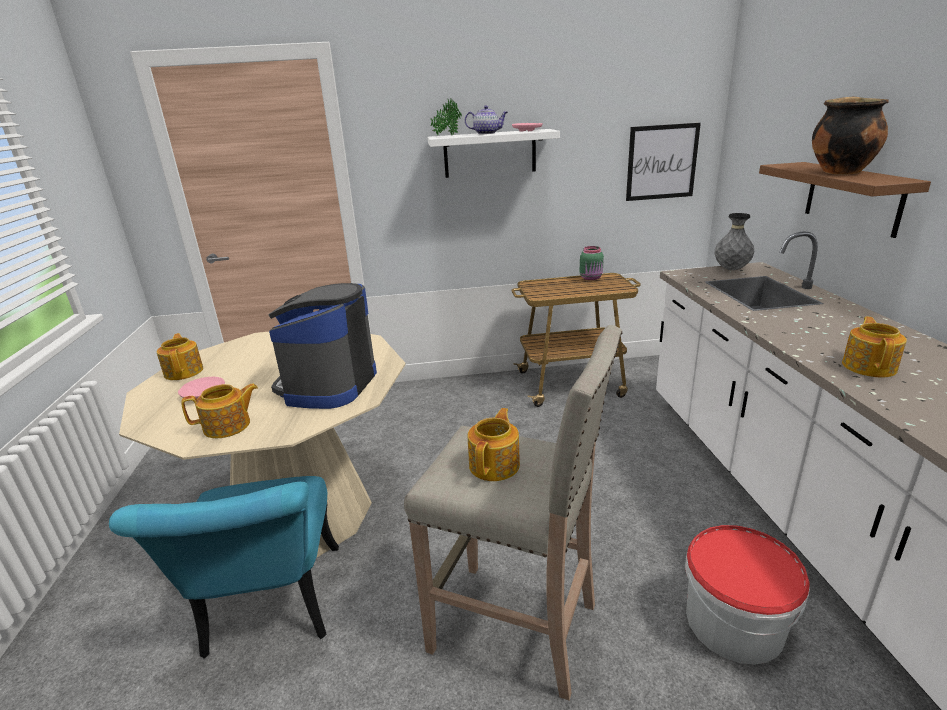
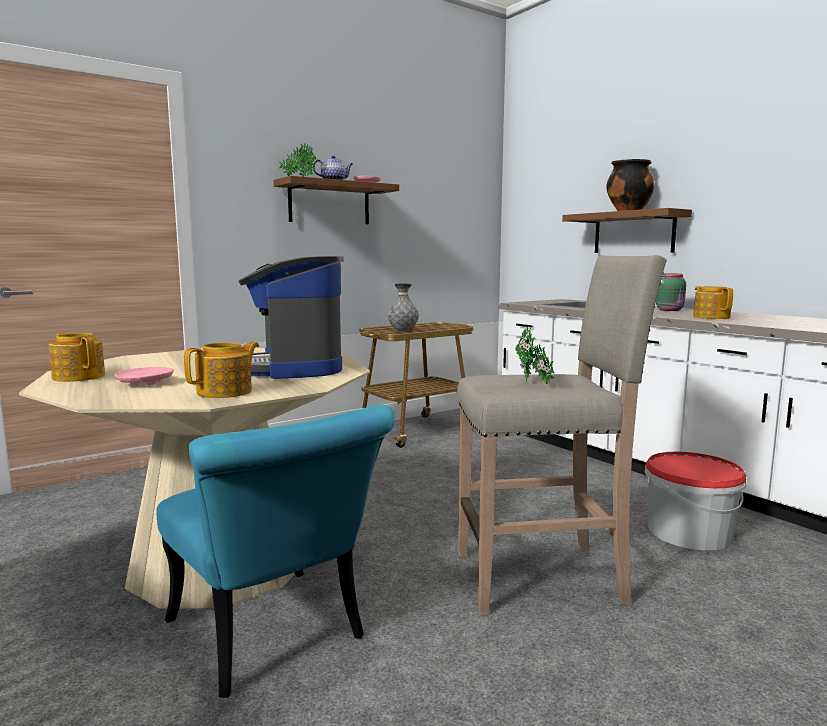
camera: 30 degrees left, 15 degrees down
(490, 153) = (329, 203): white shelf -> brown shelf
(495, 465) = (533, 383): teapot -> potted plant
(591, 278) = (423, 324): green jar -> green jar (670, 310)
(661, 162) = (463, 227): picture -> none
(731, 269) = (548, 301): grey vase -> grey vase (403, 331)

